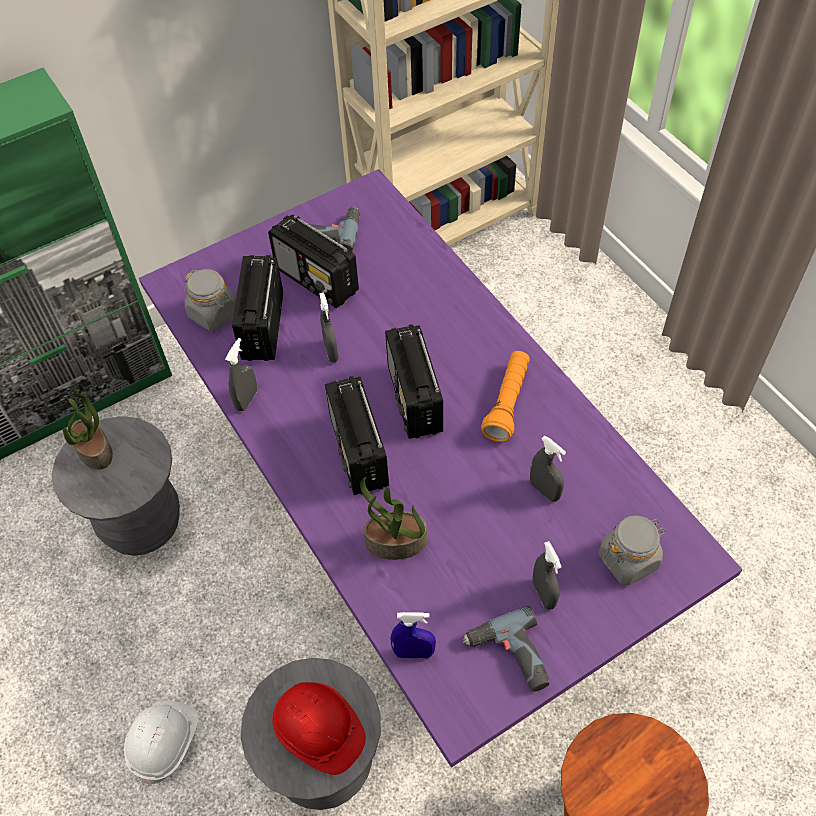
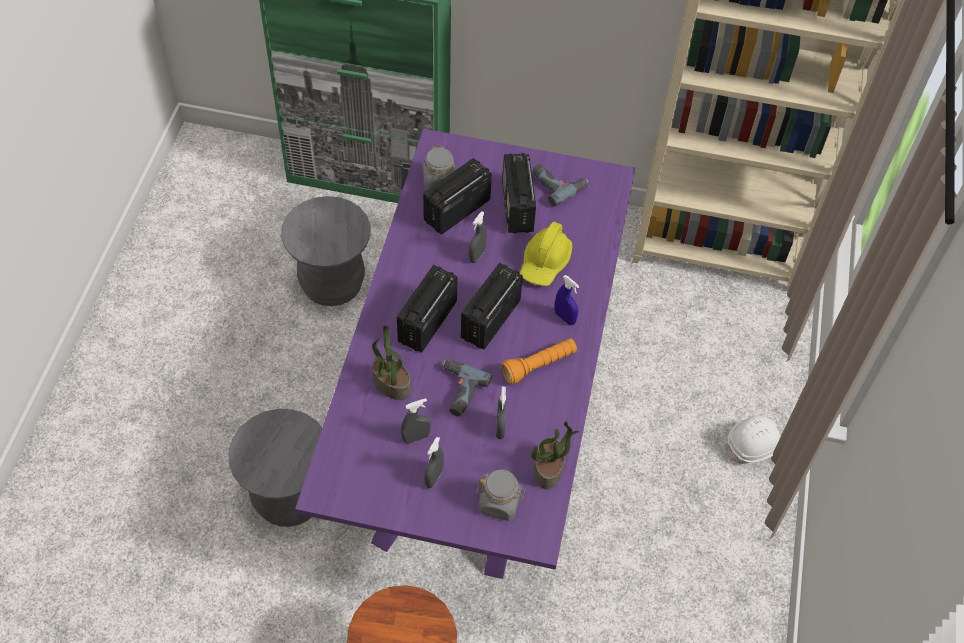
camera: 40 degrees right, 0 degrees up
(95, 450) = (326, 215): potted plant -> potted plant (549, 469)
(165, 742) = (225, 411): white hard hat -> white hard hat (754, 446)
(246, 400) = (402, 244): grey spray bottle -> grey spray bottle (416, 437)
(319, 731) = (279, 458): red hard hat -> none
(400, 308) = (545, 262): none -> yellow hard hat
(413, 652) = (337, 444): blue spray bottle -> blue spray bottle (564, 318)
(509, 658) = (379, 490): power drill -> power drill (457, 391)

